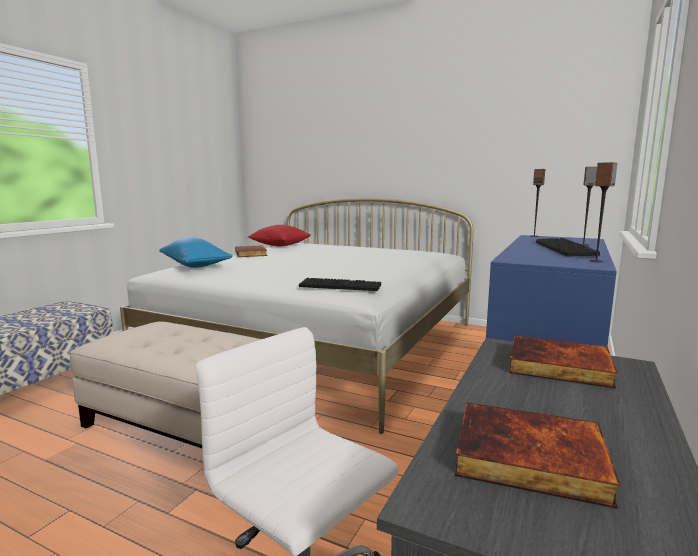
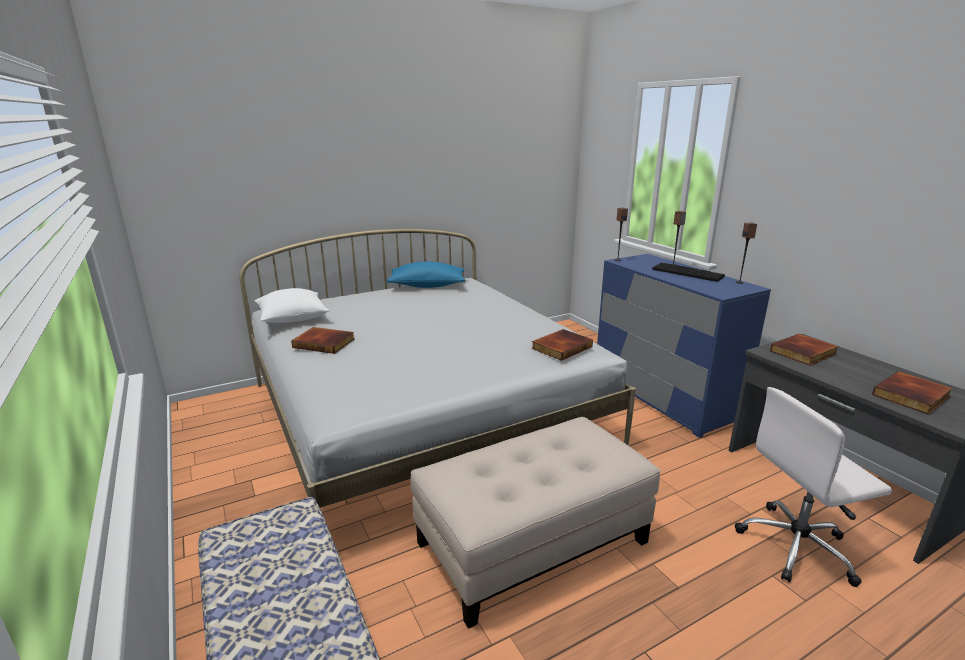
camera: 55 degrees left, 10 degrees up
(195, 266) = (348, 386): blue pillow -> blue pillow (427, 286)
(279, 246) = (292, 319): red pillow -> white pillow
(341, 286) = (561, 347): keyboard -> book

